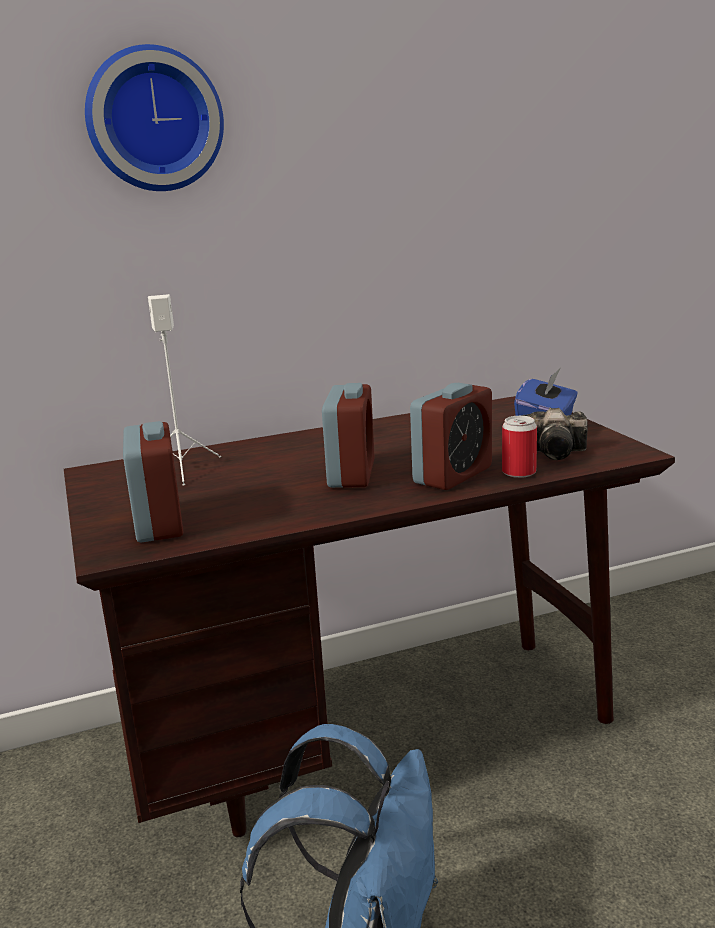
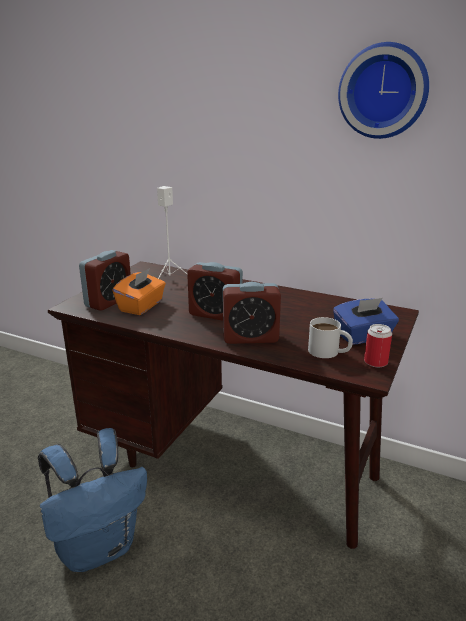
camera: 45 degrees right, 5 degrees up
(154, 120) = (198, 88): wall clock -> wall clock (383, 91)
(229, 507) = (141, 306): none -> orange tissue box
(351, 474) = (215, 314): alarm clock -> alarm clock turned 60 degrees clockwise
(519, 472) = (281, 353): can -> can (375, 362)
(555, 452) = (329, 352): camera -> white mug

